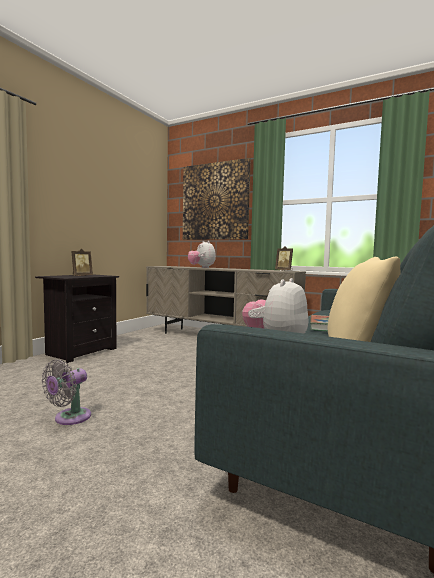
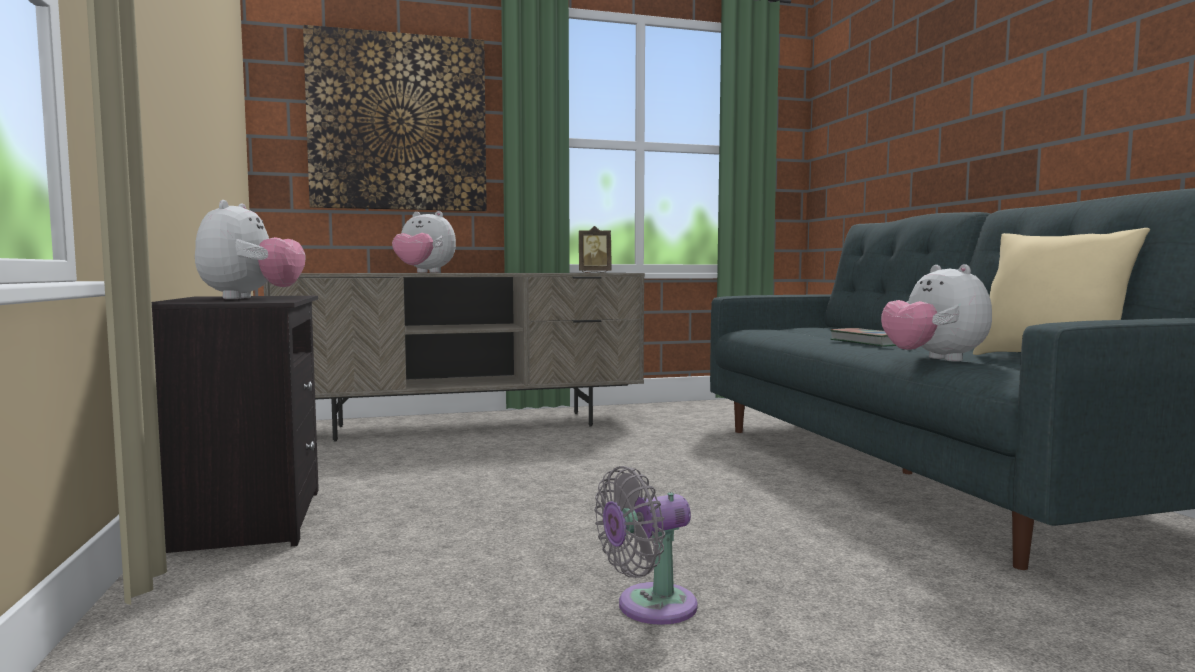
camera: 45 degrees left, 0 degrees up
(69, 418) = (649, 607): grey fan -> grey fan turned 75 degrees clockwise
(81, 276) = (251, 298): picture frame -> plush toy

